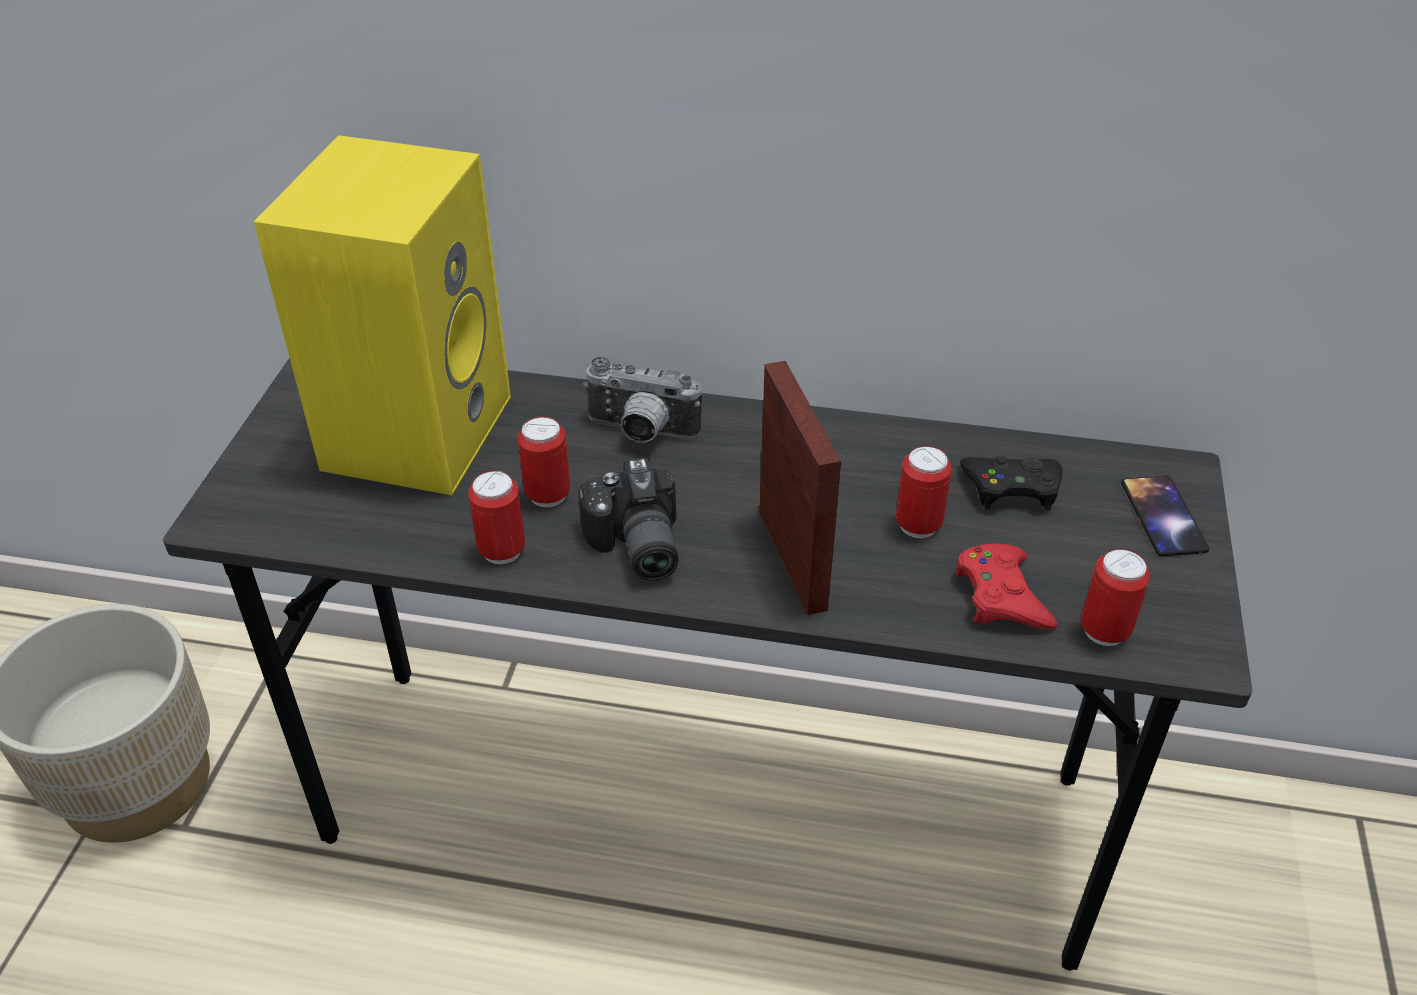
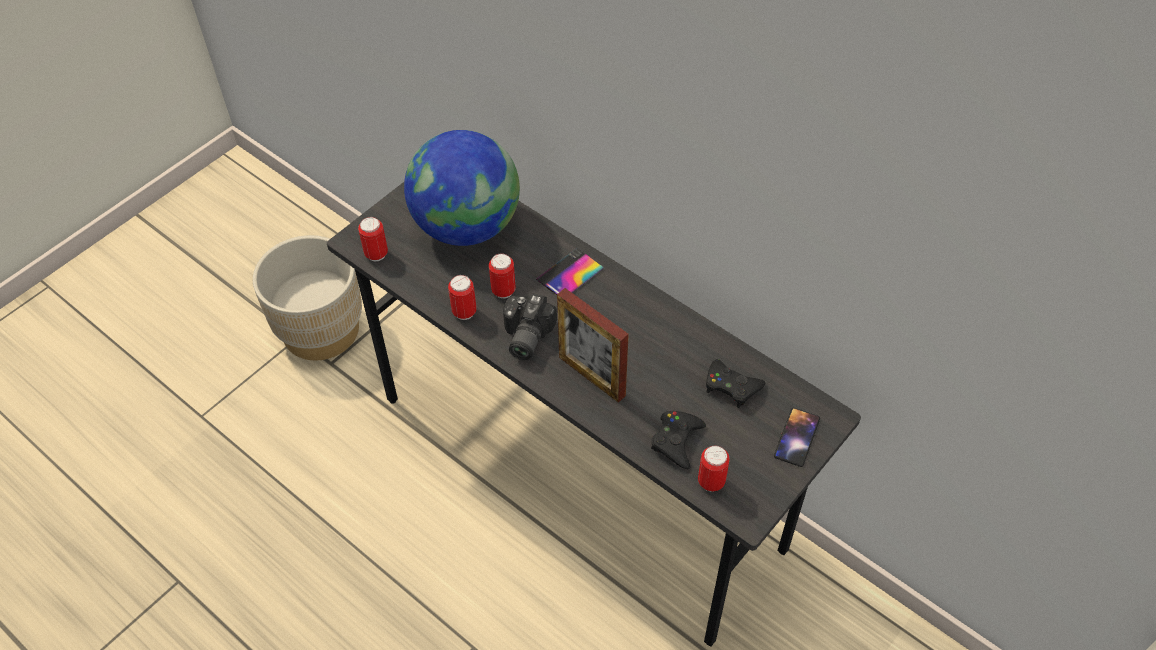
camera: 30 degrees right, 10 degrees up
(416, 429) = (467, 226): yellow speaker -> globe
(640, 433) = (570, 274): camera -> phone
(792, 559) = (592, 376): picture frame -> picture frame turned 120 degrees clockwise
(918, 525) = (666, 385): can -> can (376, 254)
(1001, 595) = (676, 441): red game controller -> black game controller

